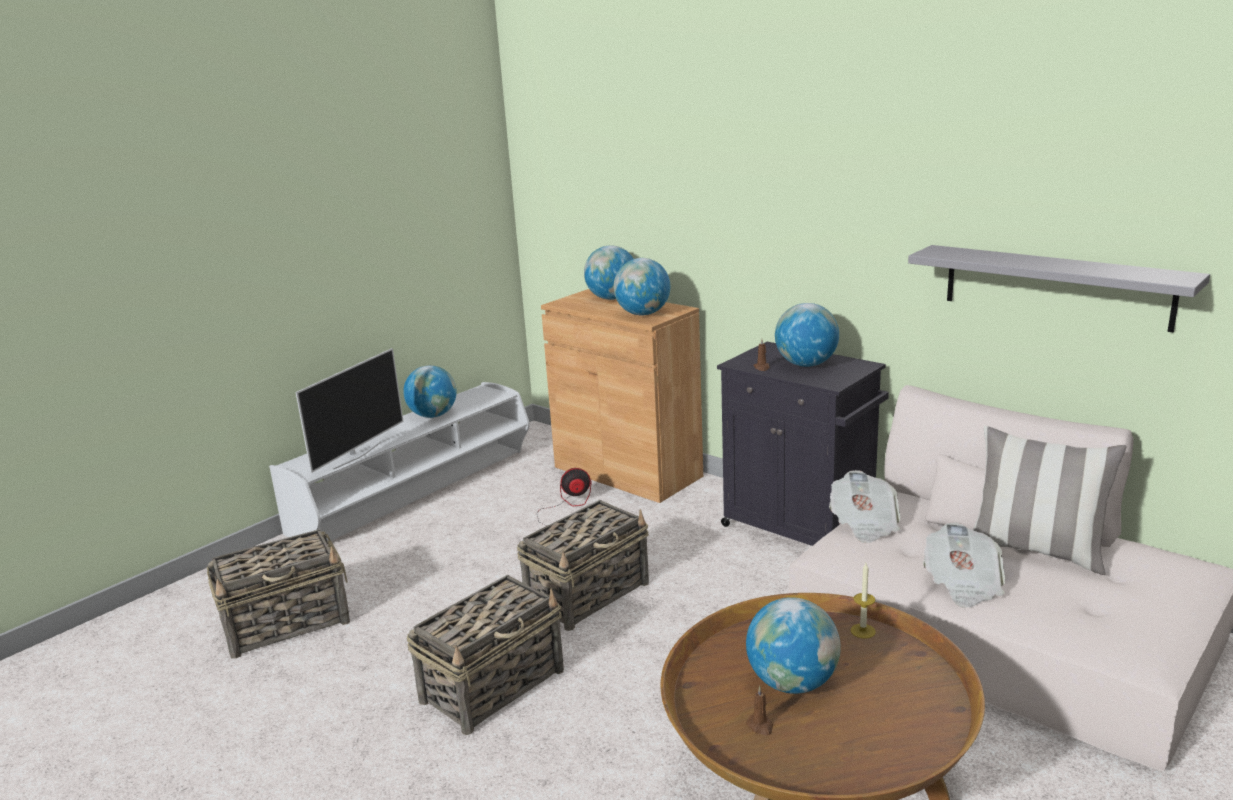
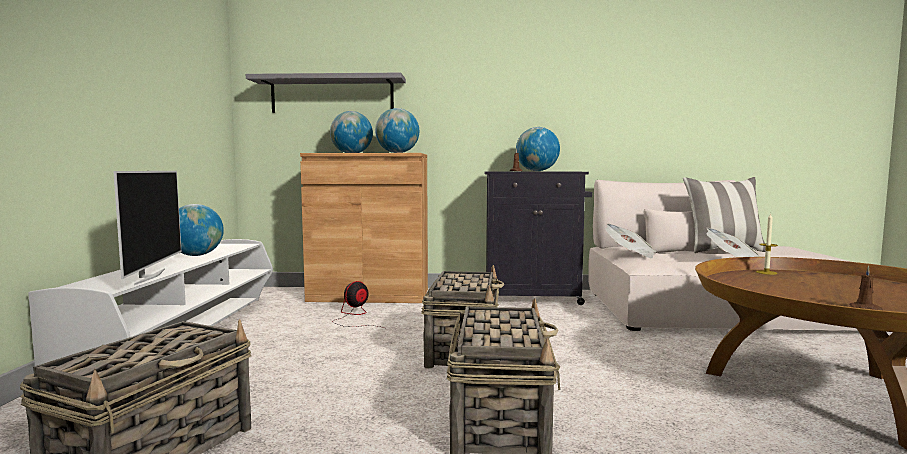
camera: 40 degrees left, 15 degrees down
(792, 683) = (811, 292): globe -> none
(1055, 286) = (677, 106): grey shelf -> grey shelf (332, 95)

